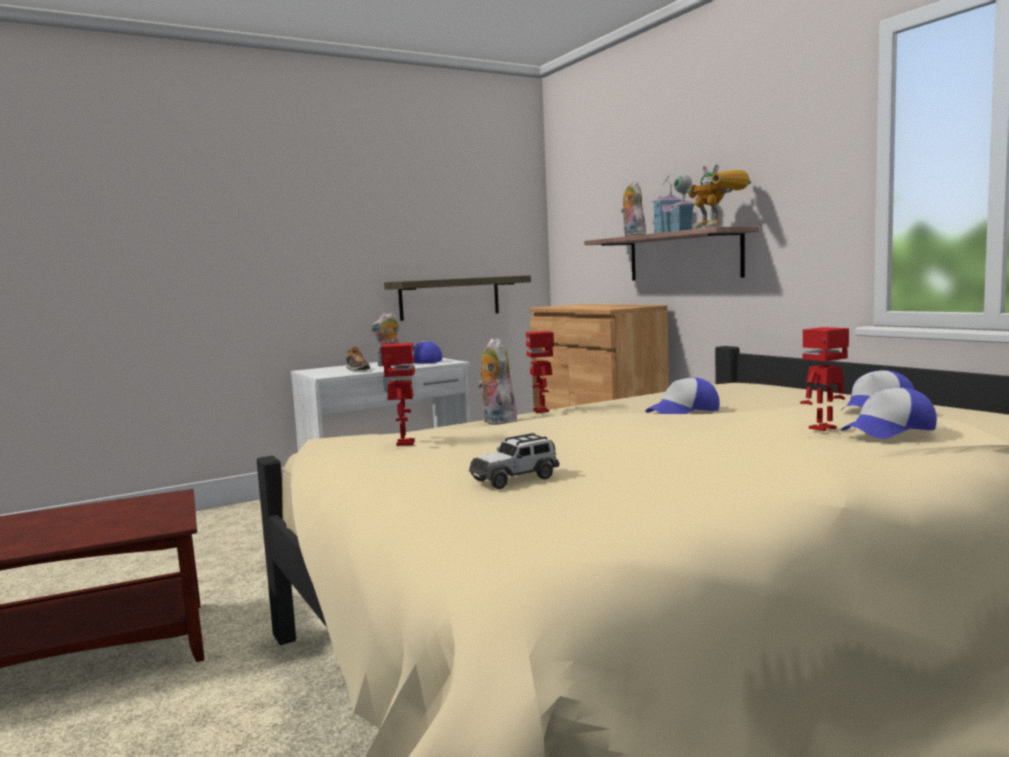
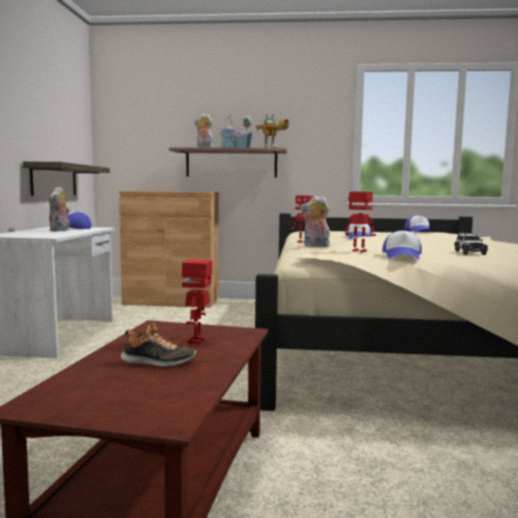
camera: 55 degrees left, 0 degrees up
(357, 369) = (49, 233): shoe -> shoe (158, 362)
(824, 428) = (434, 237): toy robot -> toy robot (197, 341)
(889, 430) = (455, 235): cap -> cap (402, 256)

